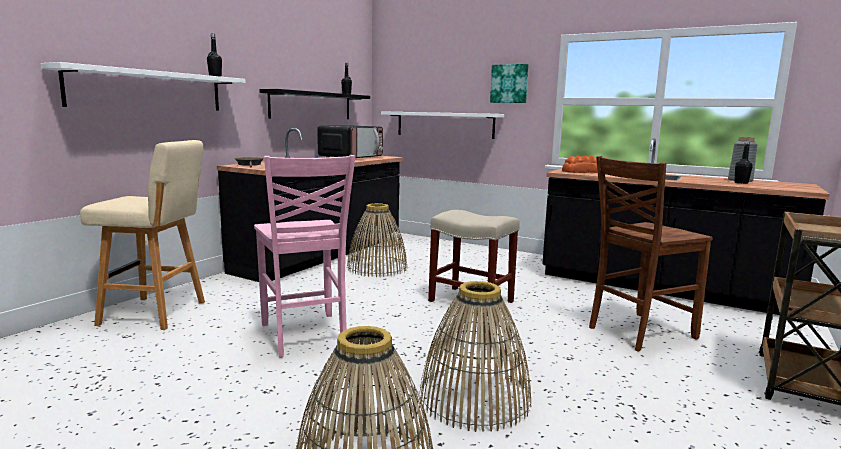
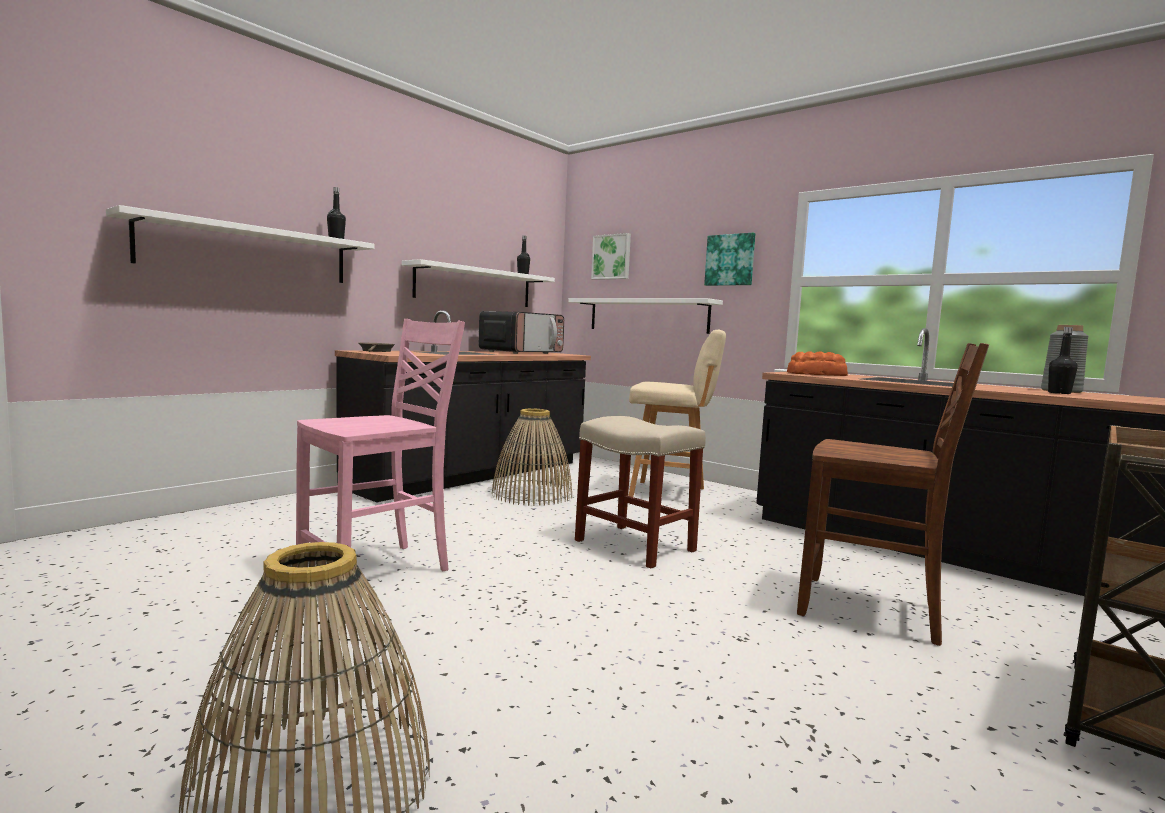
camera: 10 degrees right, 5 degrees down
(156, 313) = (219, 526): beige stool -> beige stool (671, 493)
(304, 336) = (378, 570): pink chair -> pink chair turned 120 degrees counterclockwise
(311, 105) = (475, 286): black shelf -> white shelf
(413, 78) = (612, 257): none -> picture
(474, 399) = (559, 684): basket -> none
(638, 332) = (872, 611): brown chair -> brown chair turned 135 degrees counterclockwise

